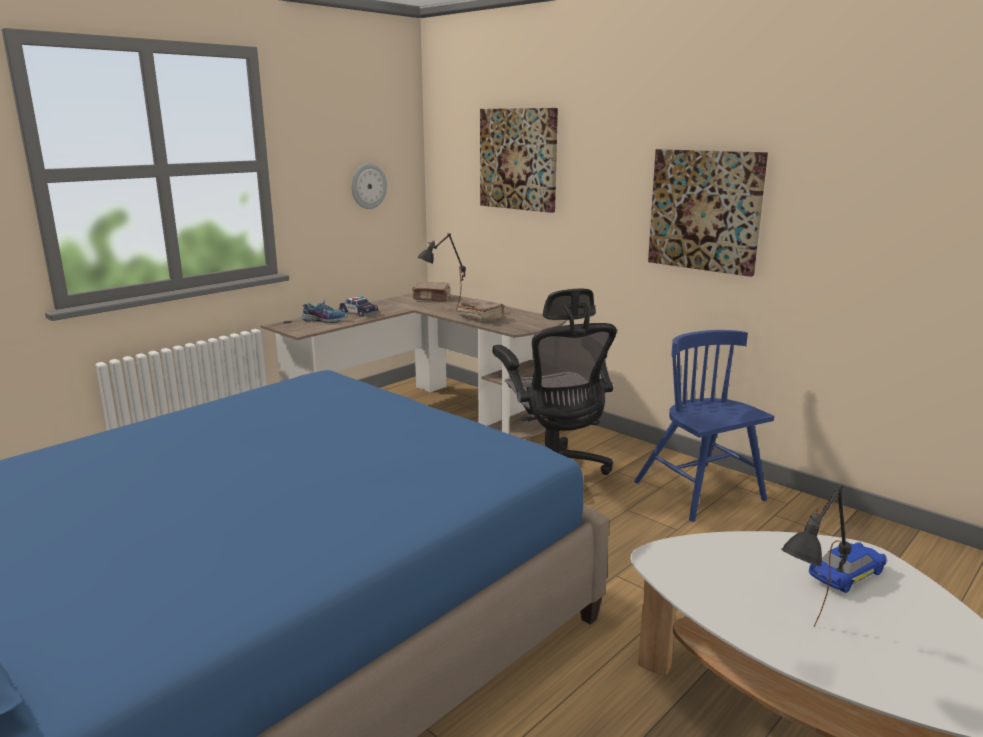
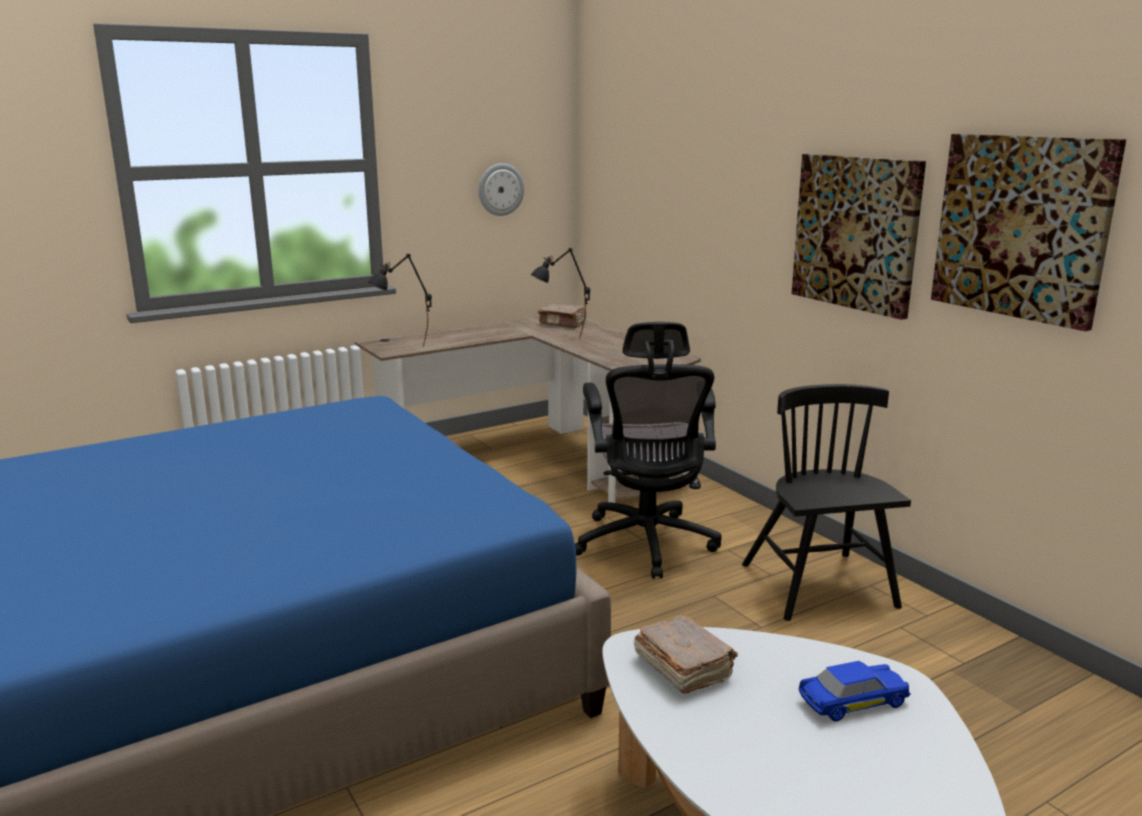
camera: 15 degrees right, 0 degrees up
(325, 320) = (425, 340): shoe -> none
(359, 313) = (468, 335): toy car -> none
(480, 318) = (598, 350): brown book -> brown book (682, 668)
(519, 159) = (665, 162): picture -> picture (1022, 227)
(703, 493) = (822, 589): blue chair -> black chair
(806, 648) = (733, 775): black table lamp -> black table lamp (404, 351)

